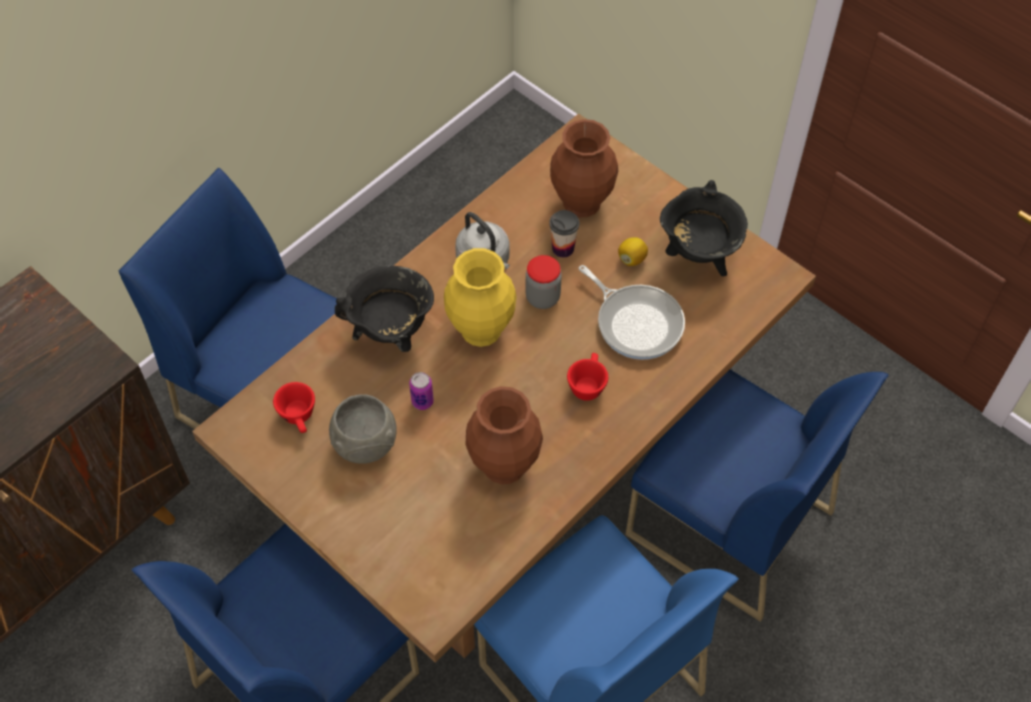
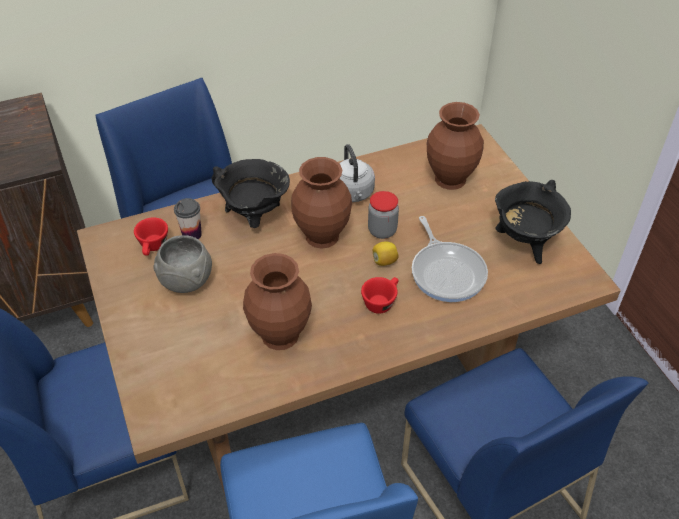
camera: 25 degrees right, 10 degrees down
(422, 401) = (247, 268): can -> none
(481, 330) = (322, 237): yellow vase -> brown vase
(563, 248) = (417, 204): cup -> cup (192, 234)
(632, 259) = (468, 228): lemon -> lemon (384, 261)

